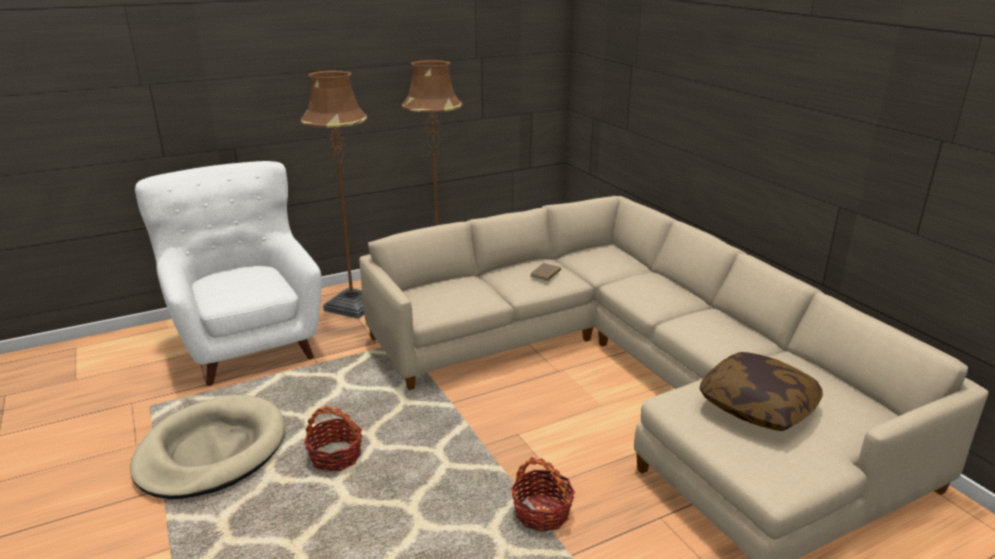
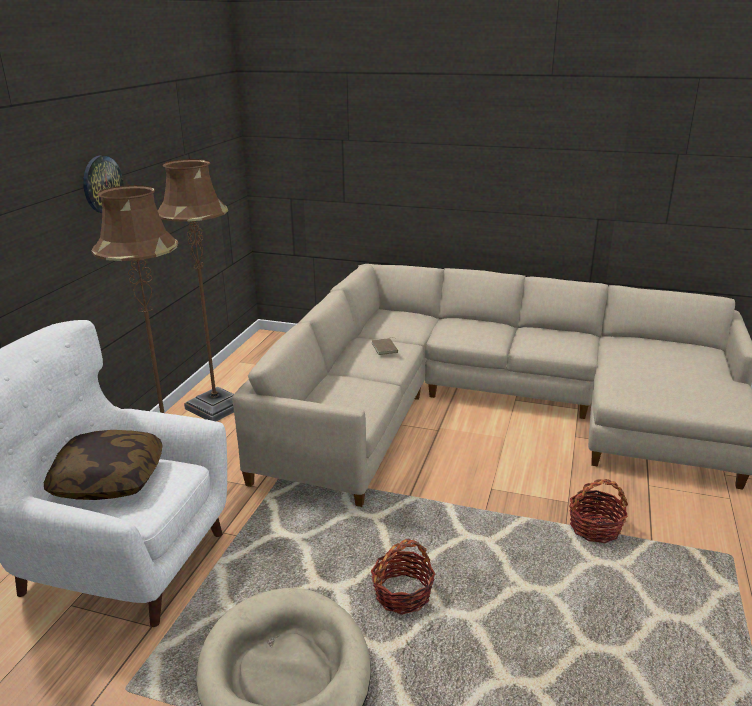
camera: 45 degrees left, 0 degrees up
(361, 69) = (102, 184): none -> wall clock
(757, 406) = (659, 374): pillow -> pillow (109, 480)

